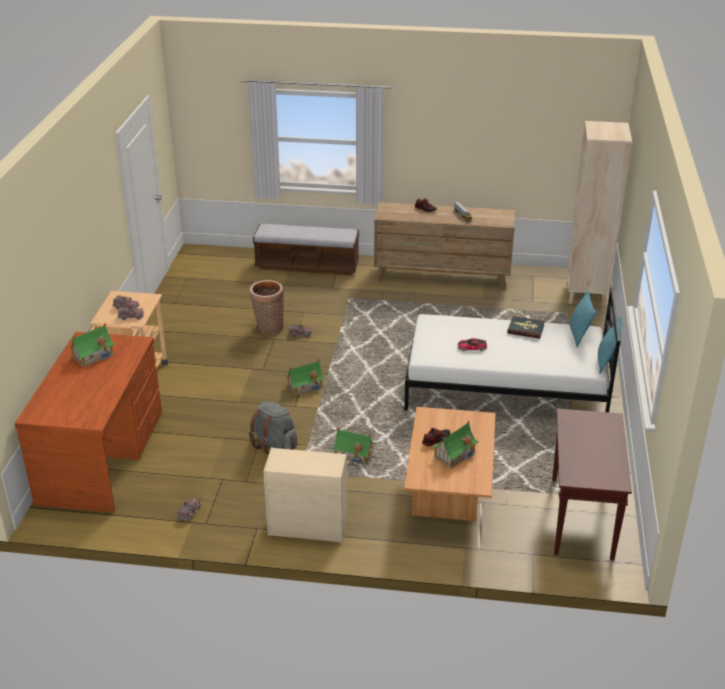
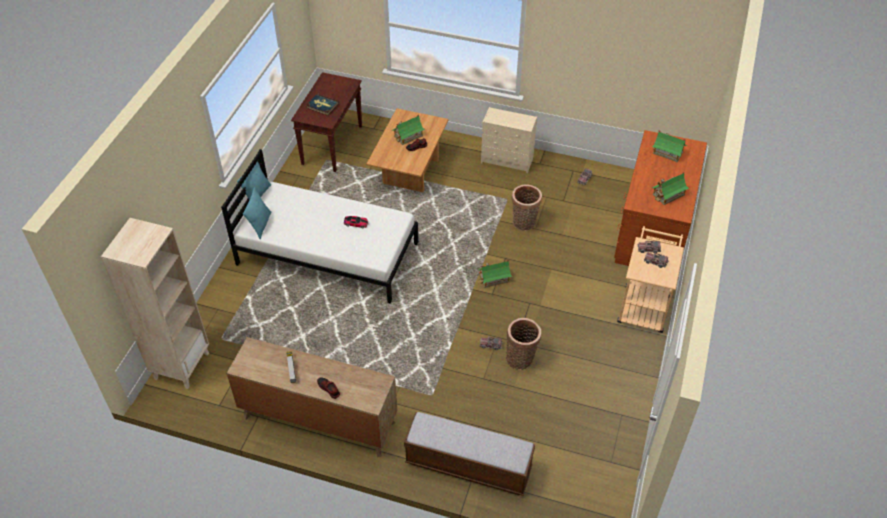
camera: 170 degrees left, 15 degrees up
(274, 445) = (524, 223): grey backpack -> basket
(354, 454) = (466, 208): toy house -> toy house (667, 152)
(526, 329) = (301, 237): book -> book (322, 106)

